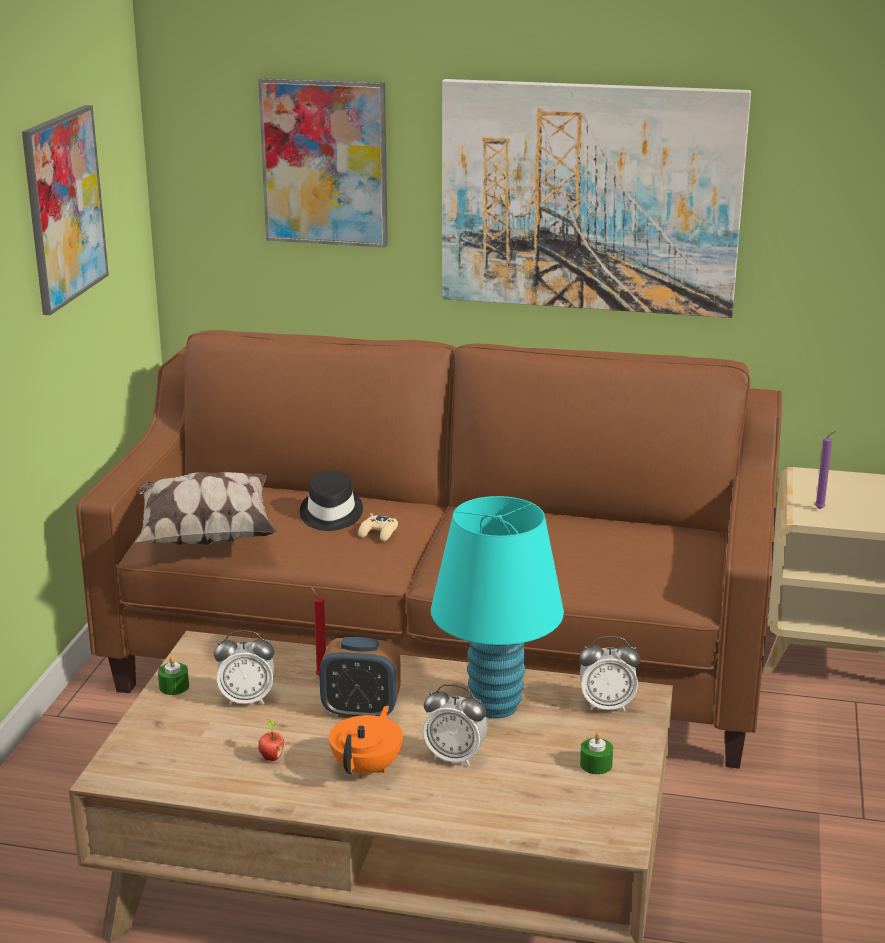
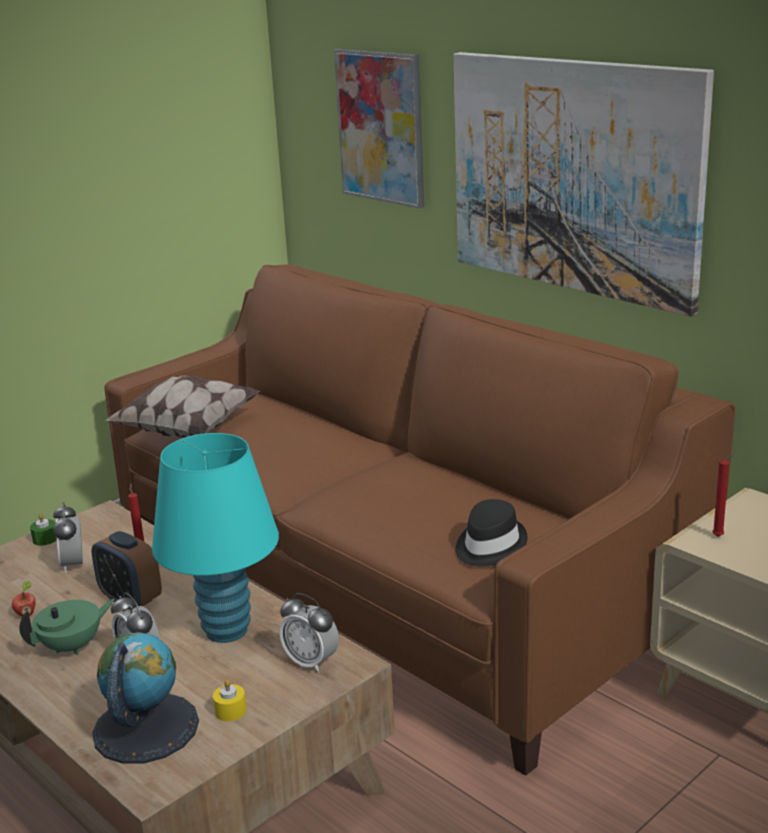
camera: 35 degrees right, 0 degrees up
(64, 208) = (138, 146): picture -> none
(247, 699) = (73, 564): alarm clock -> alarm clock turned 45 degrees clockwise
(330, 514) = (292, 434): black hat -> black hat (489, 546)
(367, 767) = (73, 646): orange teapot -> green teapot
(379, 533) = (306, 458): beige game controller -> none
(543, 804) = (145, 727): none -> globe
(596, 765) = (230, 711): green candle -> yellow candle
(821, 509) = (719, 537): purple candle -> red candle

